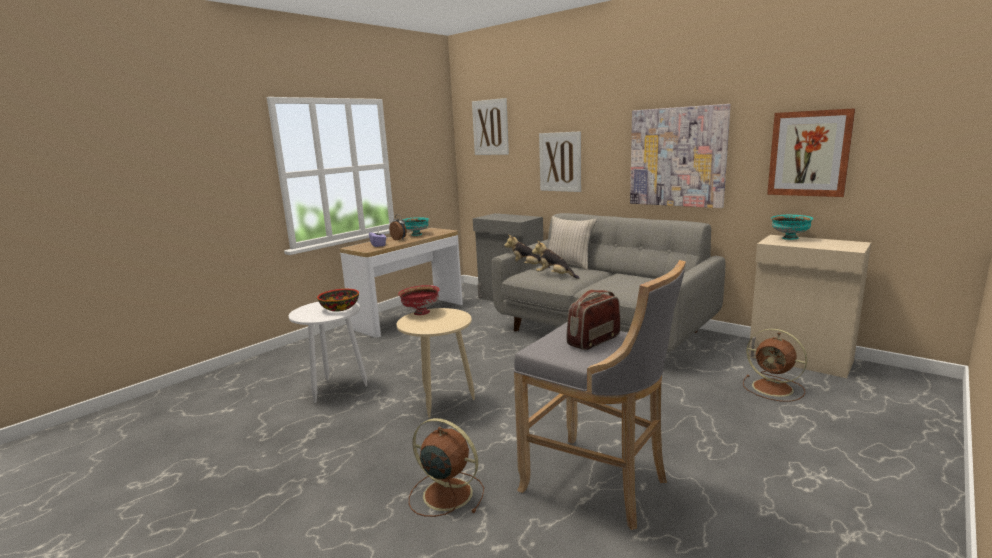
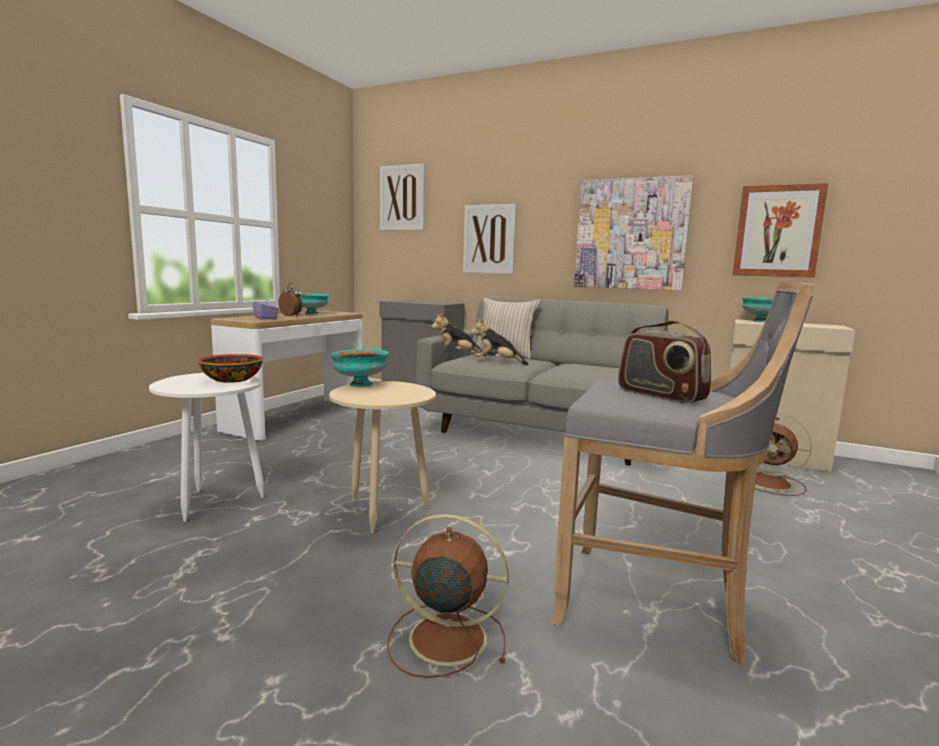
camera: 15 degrees left, 5 degrees down
(420, 313) = (359, 385): red bowl -> turquoise bowl
(593, 340) = (660, 395): radio -> radio turned 75 degrees counterclockwise

